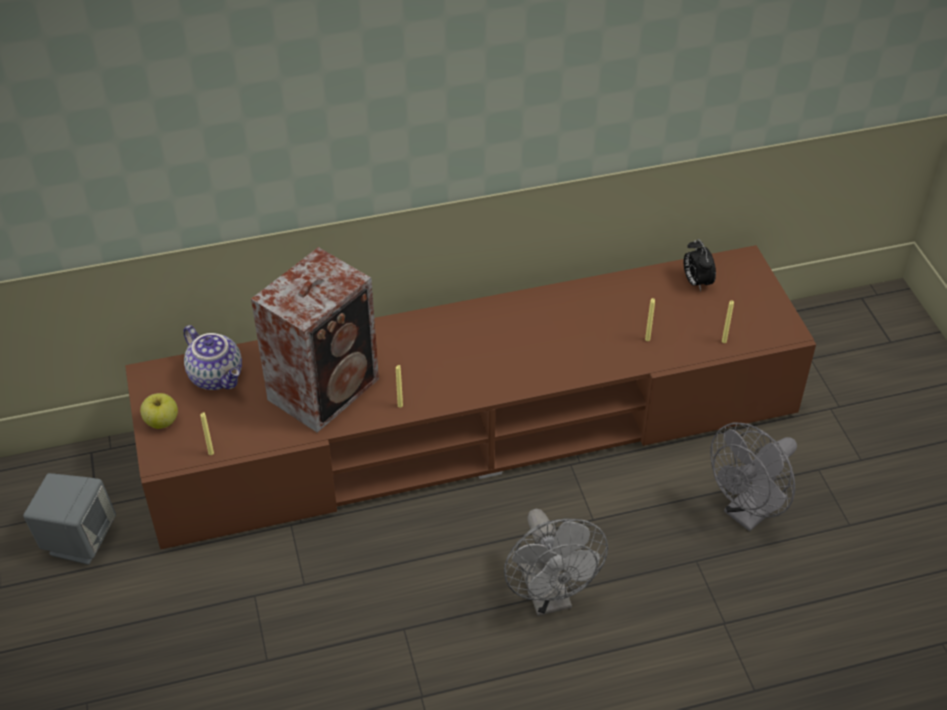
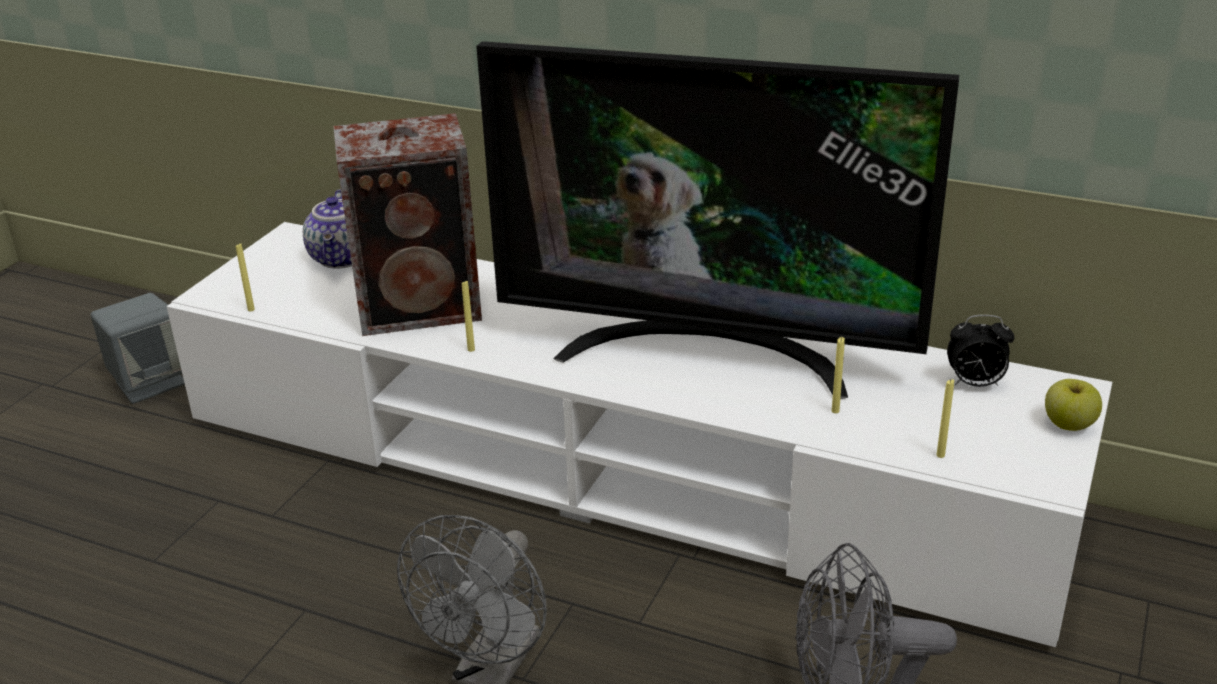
camera: 40 degrees right, 15 degrees down
(162, 421) = (249, 270): apple -> apple (1069, 424)
(475, 427) = (614, 467): brown tv stand -> white tv stand
(538, 332) = (708, 351): none -> television
(696, 282) = (975, 384): alarm clock -> alarm clock turned 105 degrees counterclockwise

